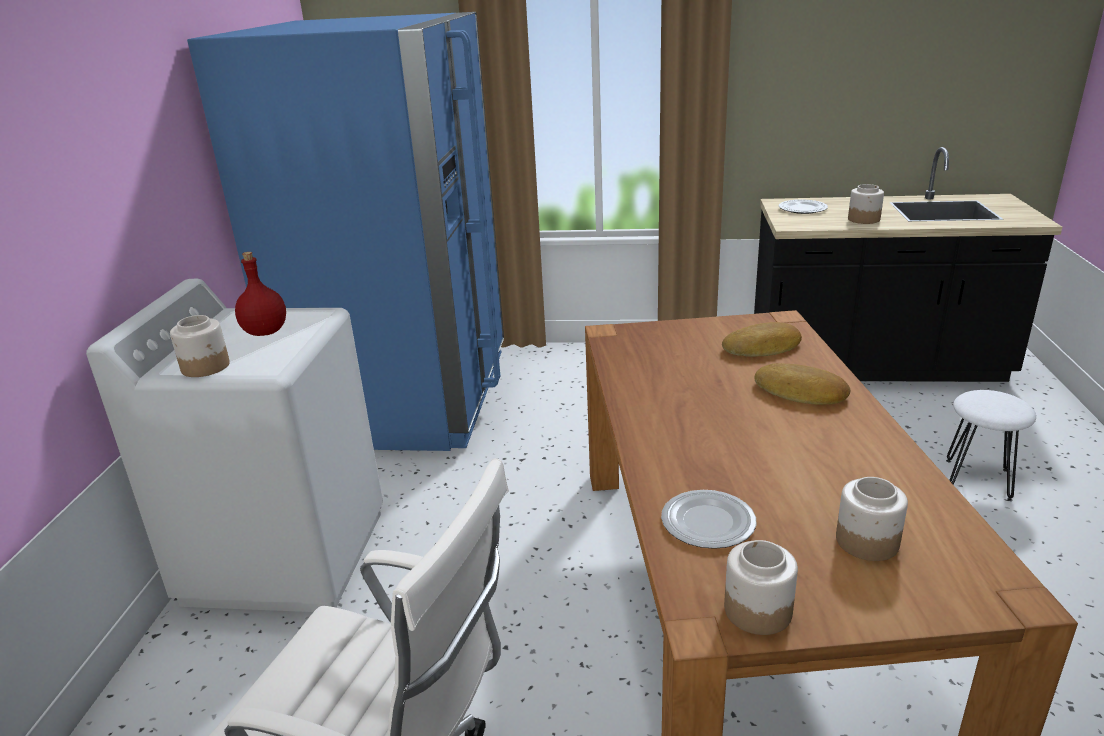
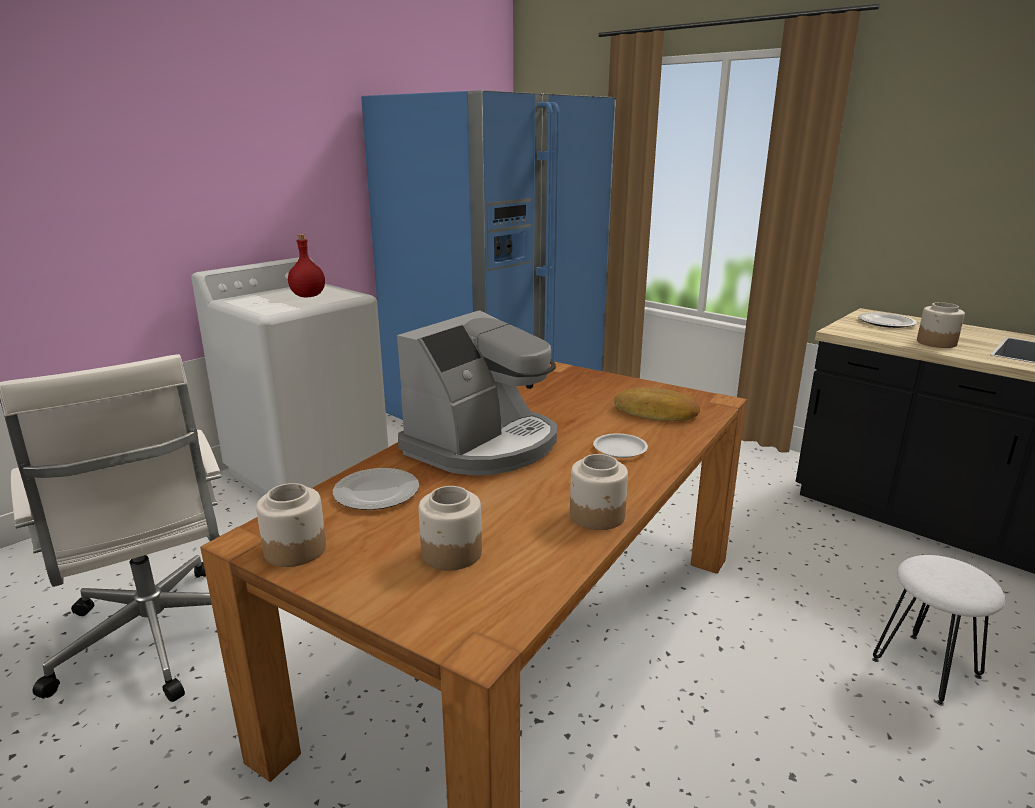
camera: 35 degrees right, 5 degrees down
(206, 367) = (247, 303): jar -> jar (597, 516)
(698, 434) = (483, 445): none -> coffee machine
(800, 392) = (620, 449): bread -> white plate

